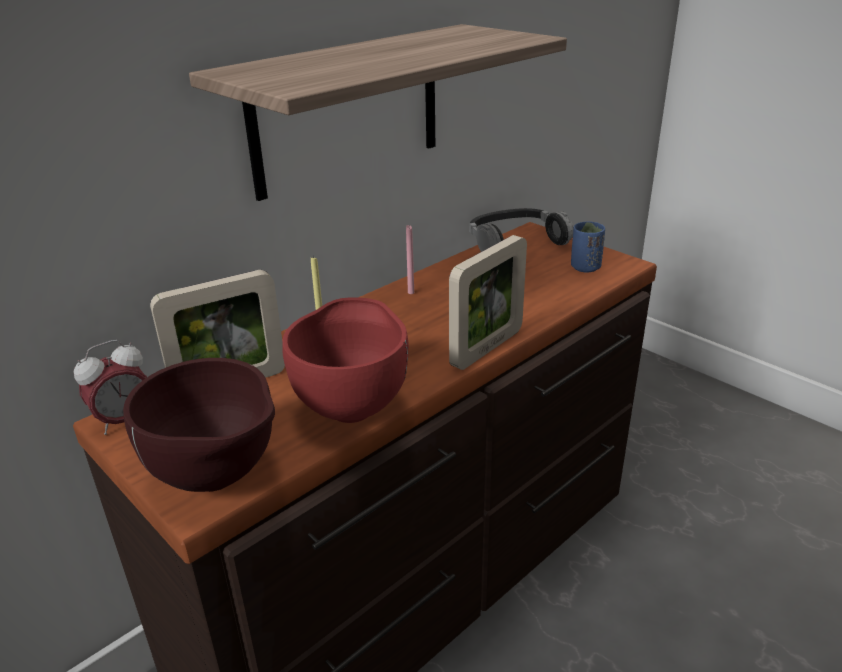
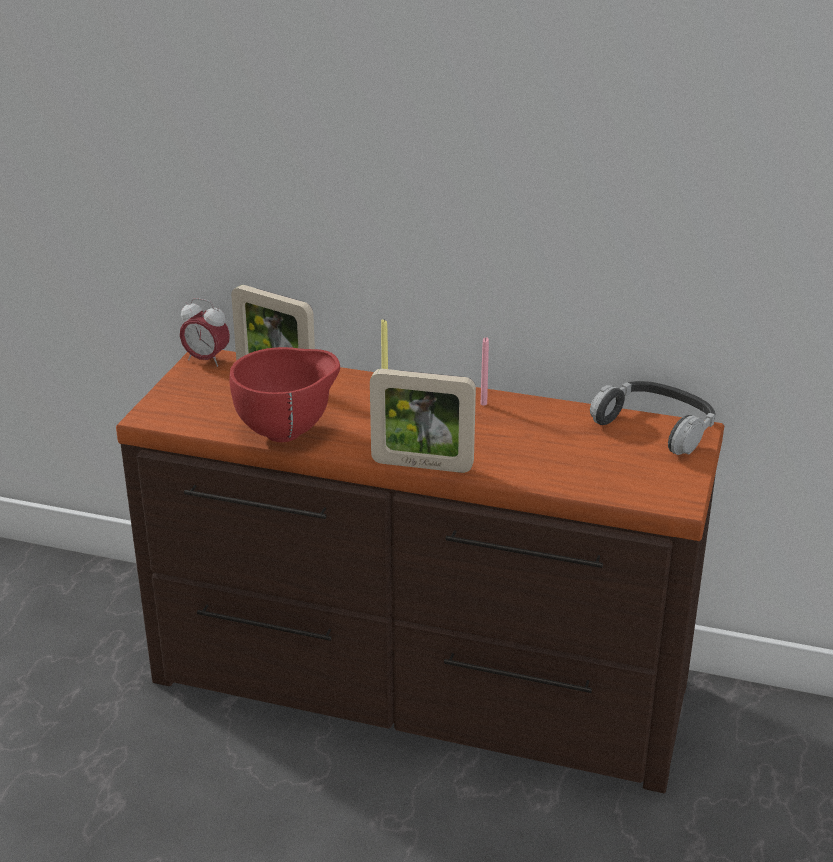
camera: 60 degrees right, 0 degrees up
(219, 479) = (174, 414): brown bowl -> none
(348, 110) = (476, 213): shelf -> none
(585, 267) = (639, 479): blue cup -> none

